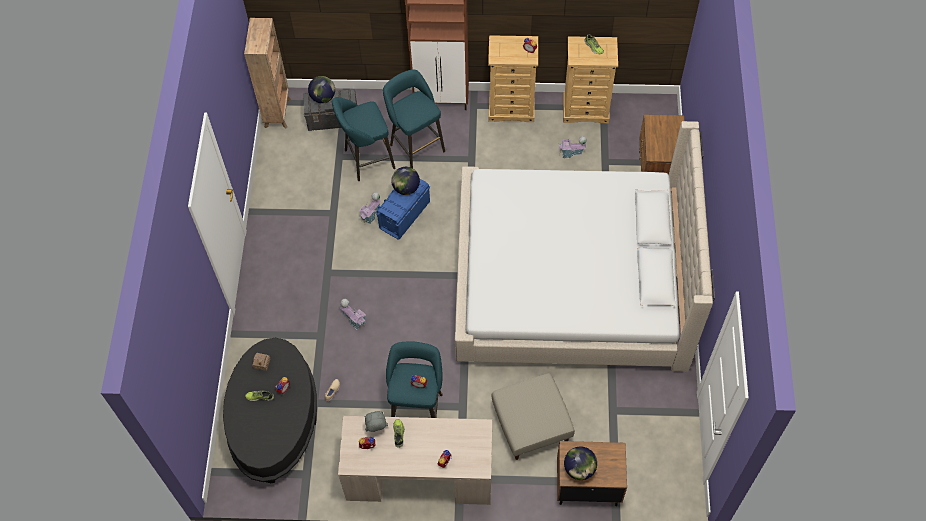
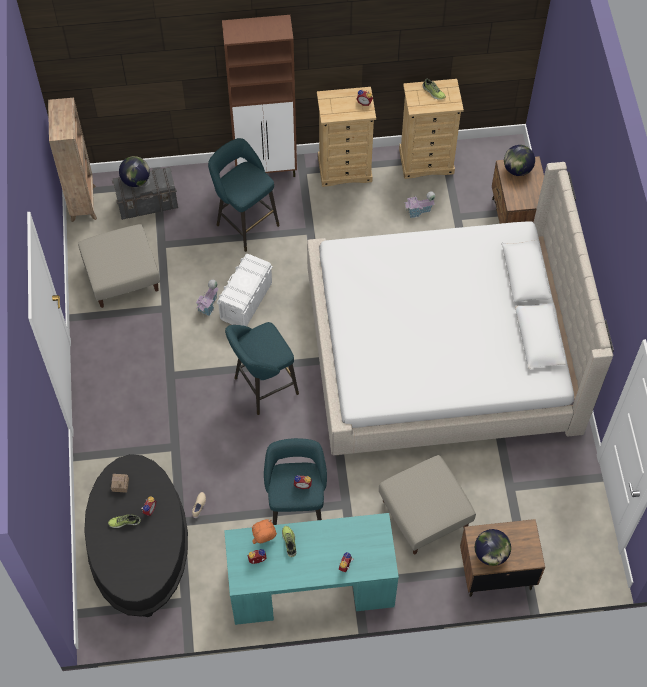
camera: 10 degrees left, 0 degrees up
(300, 180) = (122, 276): none -> beige ottoman
(354, 319) = (210, 424): toy house -> none
(366, 160) = (193, 245): turquoise stool -> turquoise stool (263, 387)
(377, 430) = (264, 541): grey plush toy -> orange plush toy
(404, 215) = (246, 301): blue storage box -> white storage box
(406, 188) = (246, 271): globe -> globe (517, 169)
(419, 473) = (310, 583): beige desk -> turquoise desk

